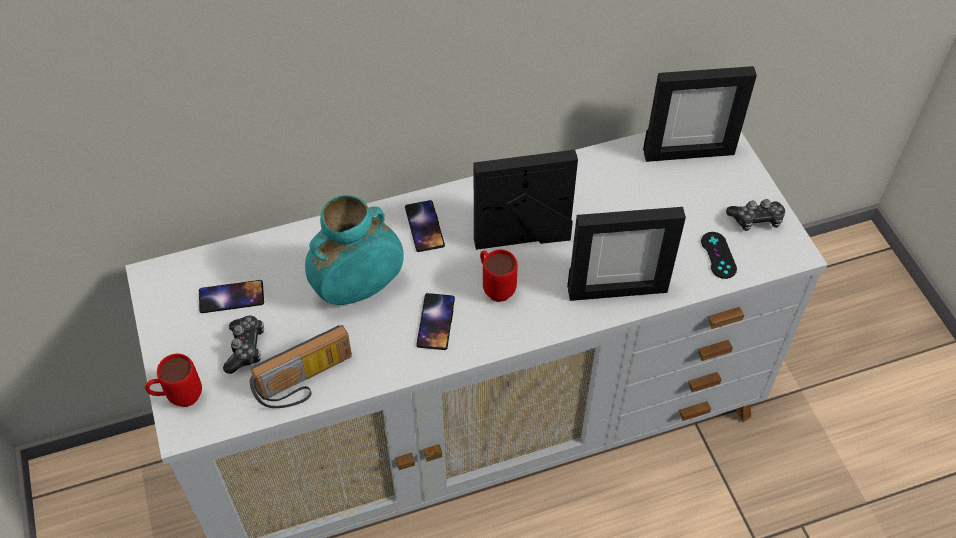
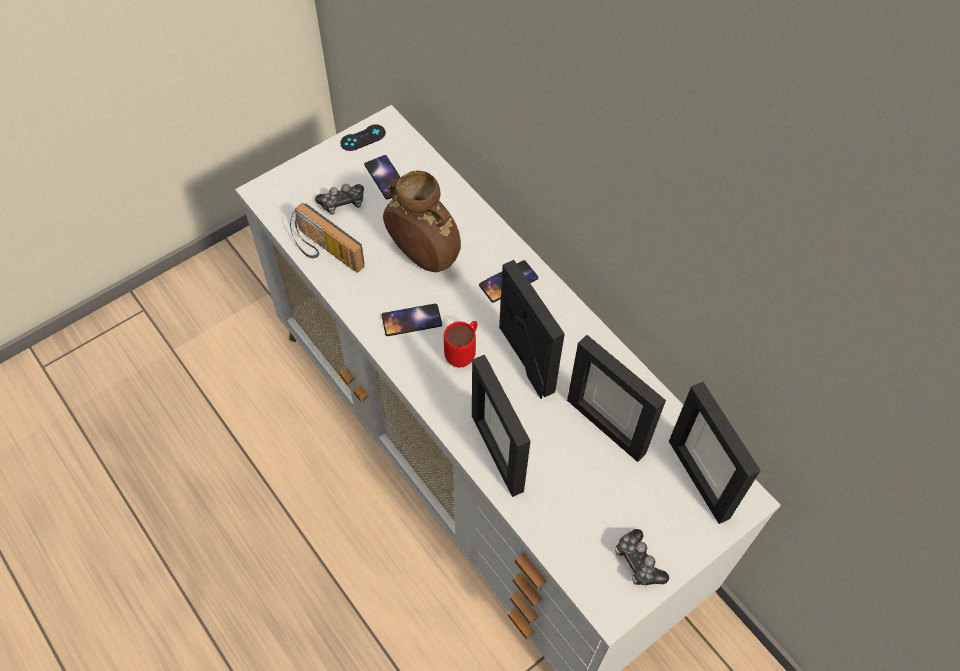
camera: 70 degrees right, 5 degrees up
(179, 398) = (286, 180): red mug -> none
(358, 289) = (424, 256): turquoise vase -> brown vase
(615, 199) = (607, 425): none -> picture frame
(718, 255) = (576, 534): black game controller -> black game controller (363, 138)

